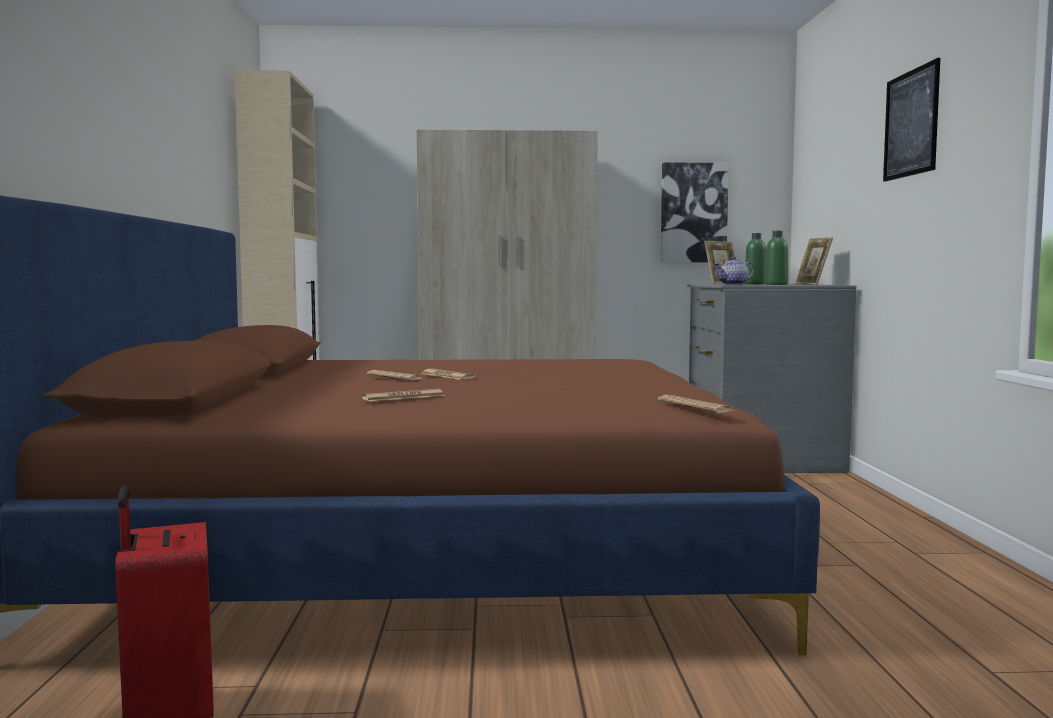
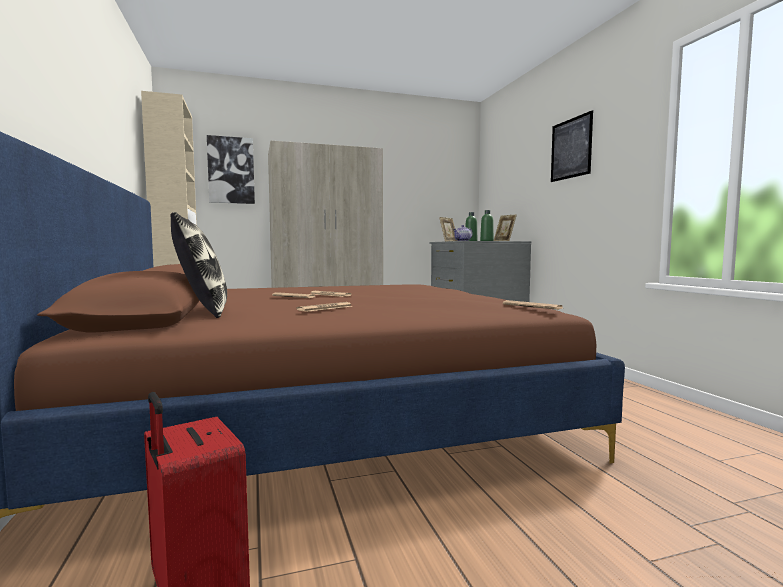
camera: 15 degrees left, 0 degrees up
(250, 396) = (203, 312): none -> pillow
(693, 213) = (427, 202): picture -> picture (231, 170)

